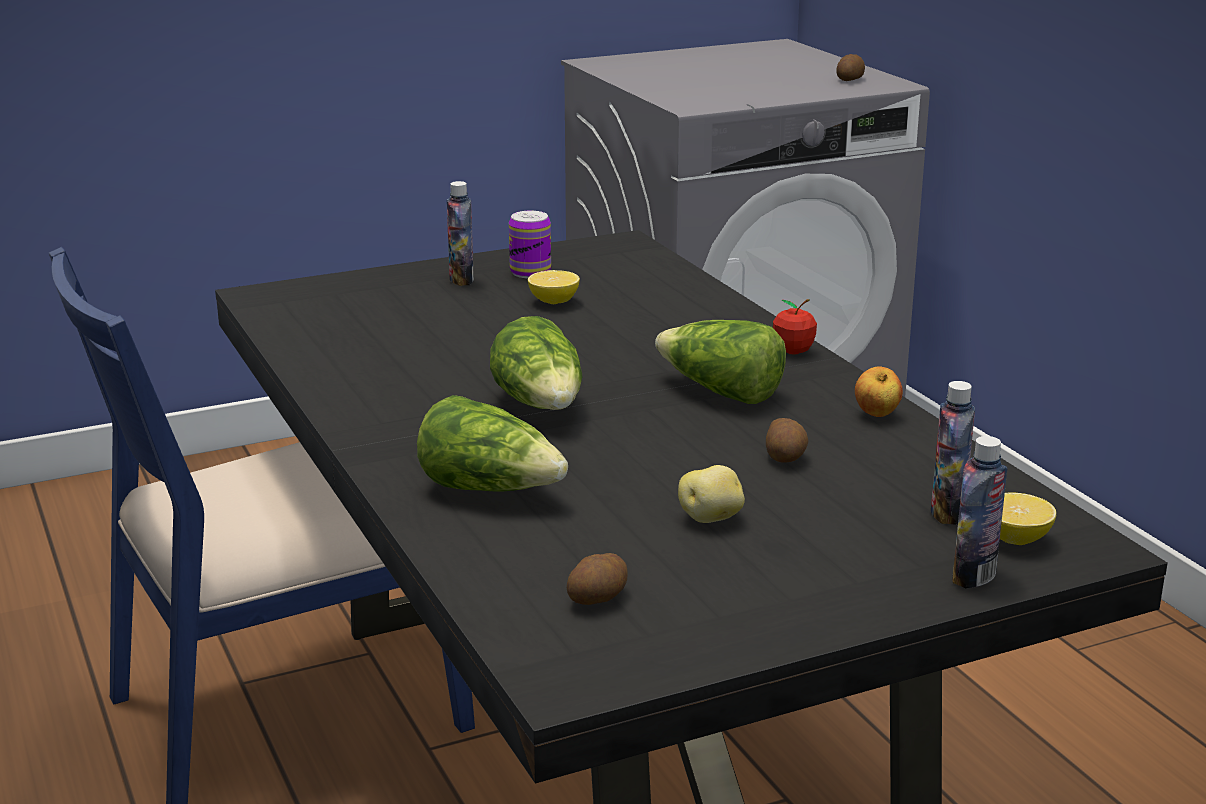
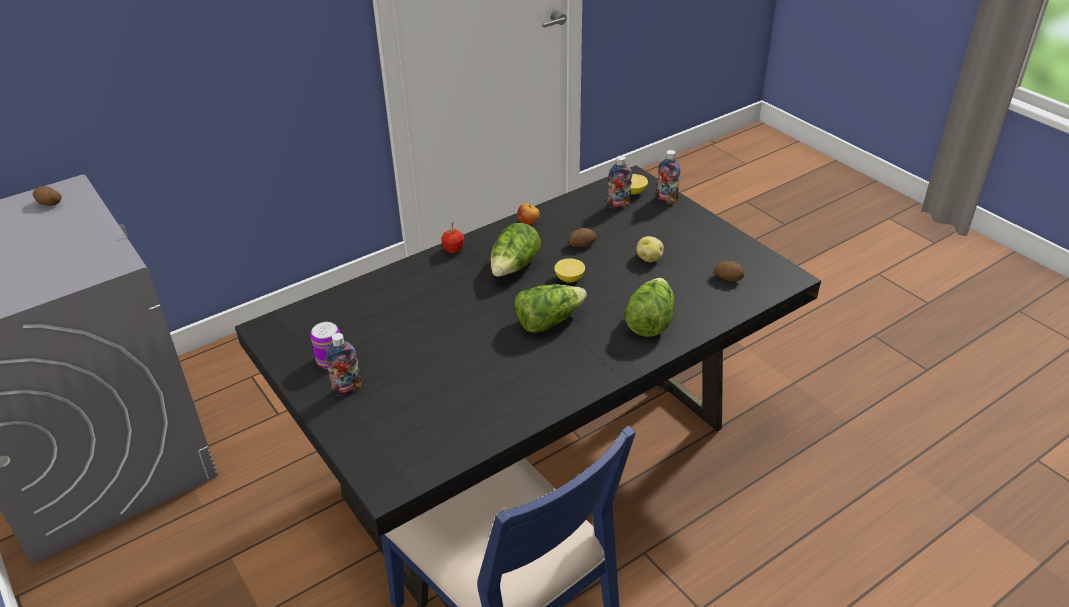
camera: 100 degrees left, 15 degrees up
(553, 302) = (387, 341): lemon -> lemon (569, 279)

